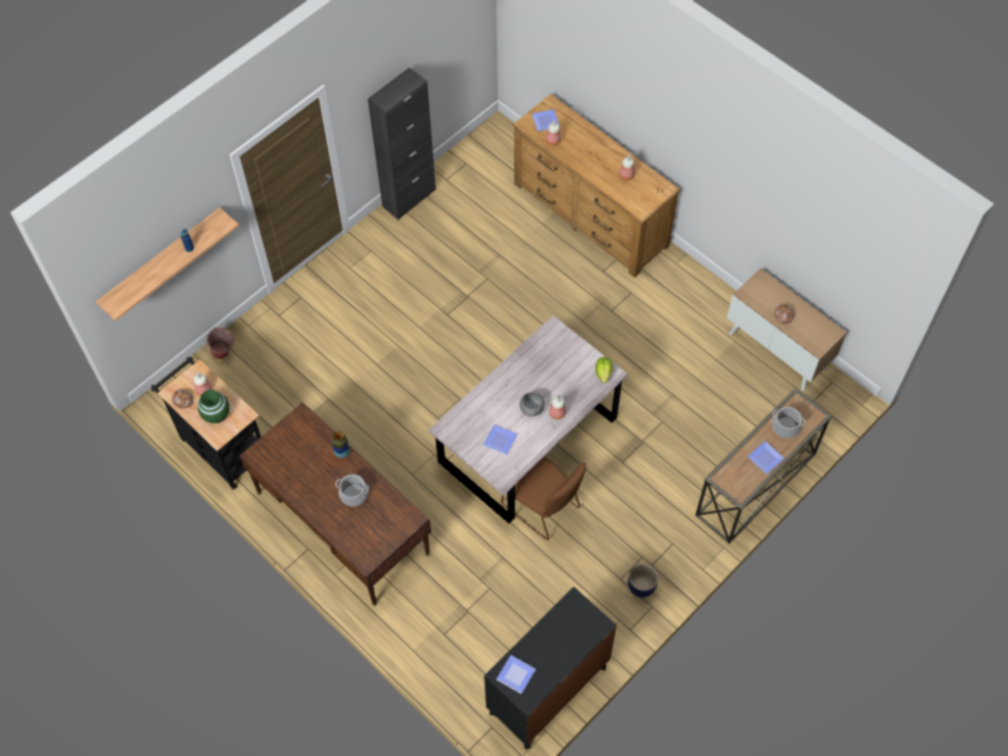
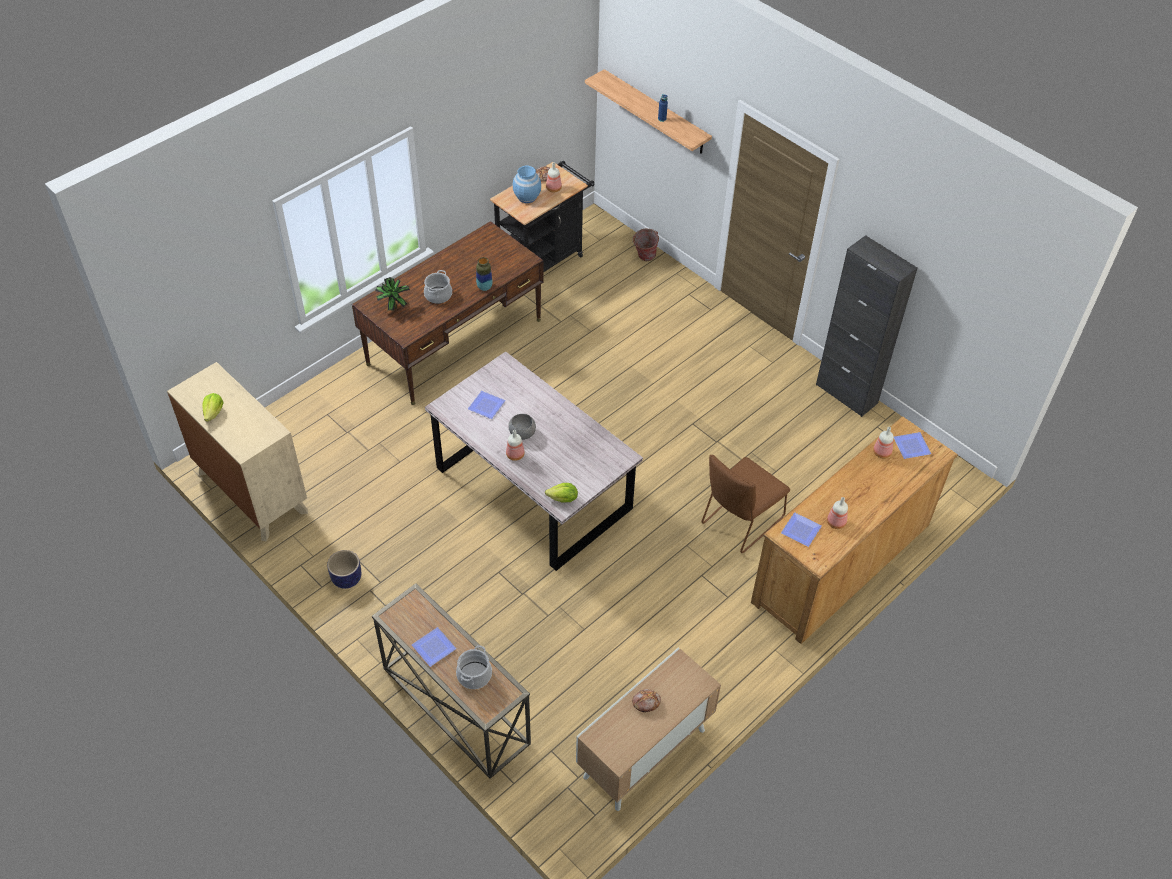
camera: 90 degrees right, 10 degrees down
(216, 414) = (527, 197): green vase -> blue vase
(370, 535) = (393, 306): none -> potted plant
(515, 673) = (211, 384): plate -> plate (802, 530)
(543, 508) = (450, 497): brown chair -> brown chair (739, 522)
(548, 690) = (252, 492): black dresser -> beige dresser
(554, 662) = (214, 413): none -> lettuce

